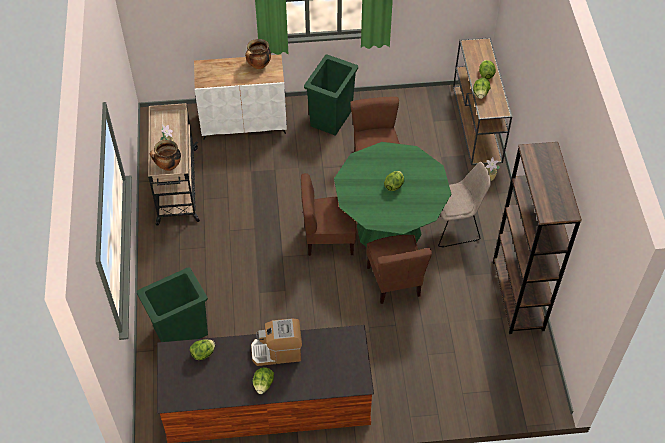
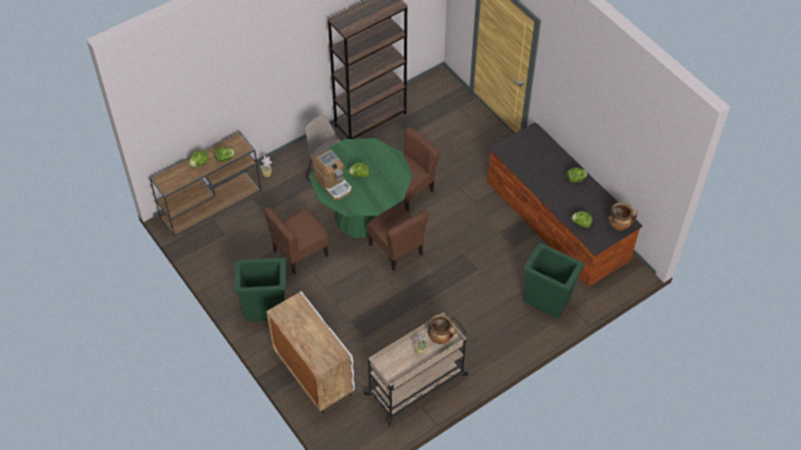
camera: 120 degrees left, 0 degrees up
(258, 65) = (291, 320): cooking pot -> cooking pot (619, 225)
(277, 351) = (546, 184): coffee machine -> coffee machine (333, 184)

